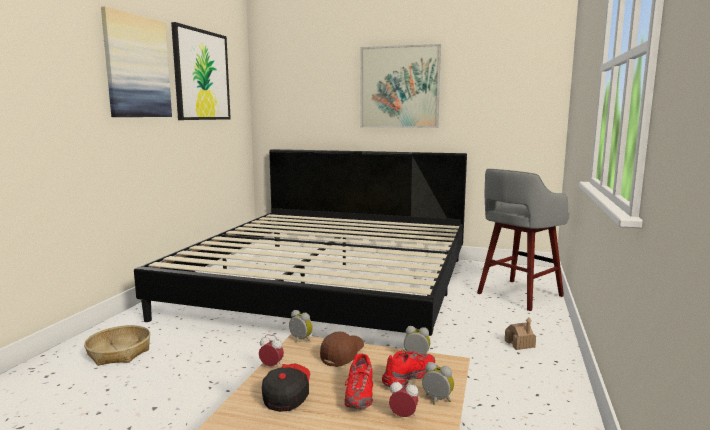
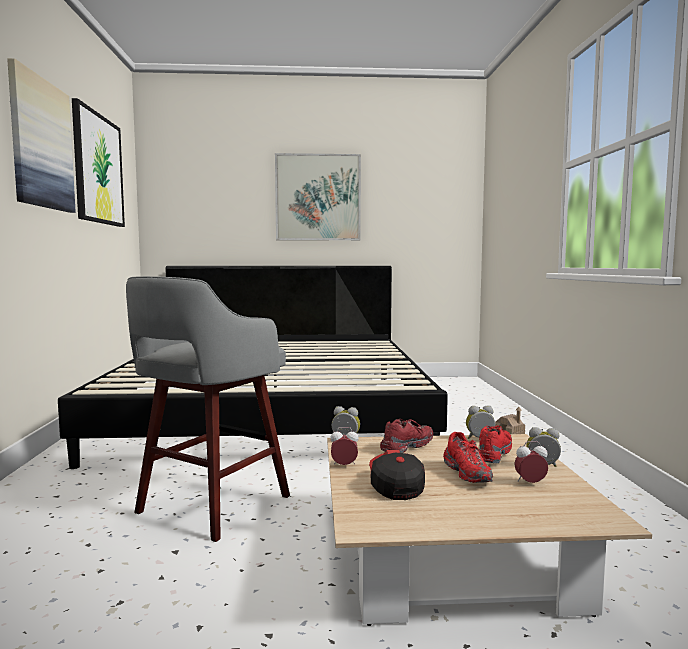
camera: 20 degrees left, 5 degrees down
(119, 352) = (66, 504): basket -> none
(342, 355) = (406, 447): brown cap -> red shoe
(518, 295) = (468, 400): grey stool -> grey stool (210, 506)

